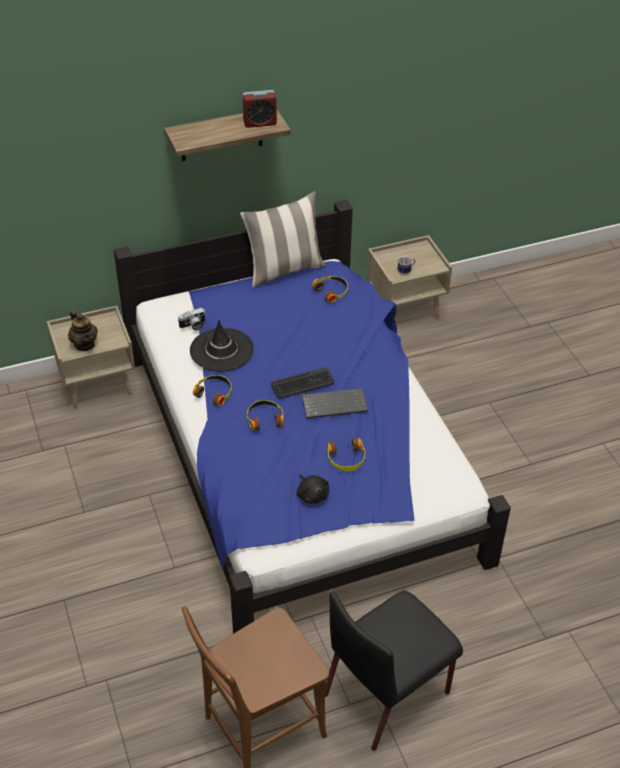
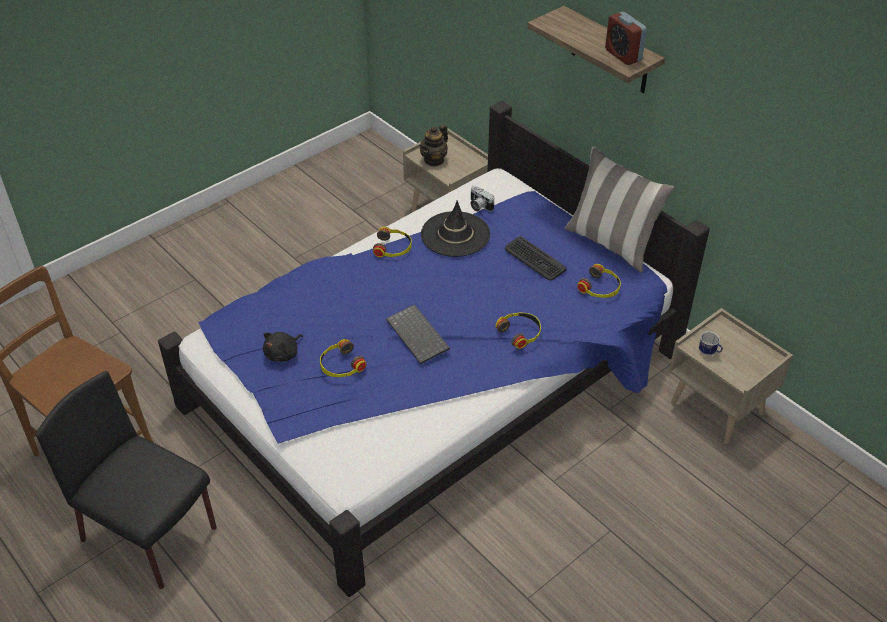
camera: 70 degrees right, 0 degrees up
(264, 418) = (371, 290): headphones -> headphones (520, 332)
(303, 384) = (436, 303): keyboard -> keyboard (534, 259)

